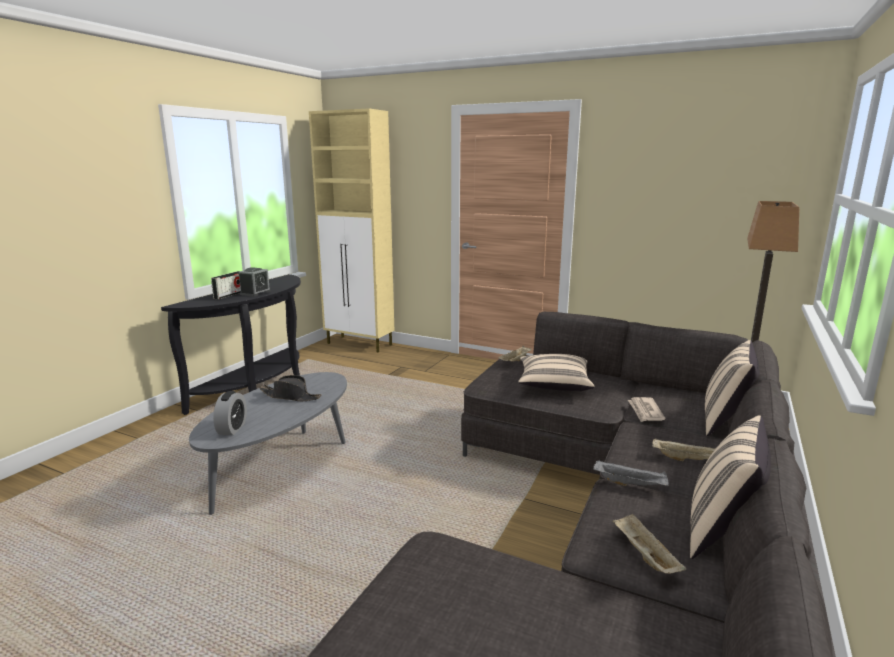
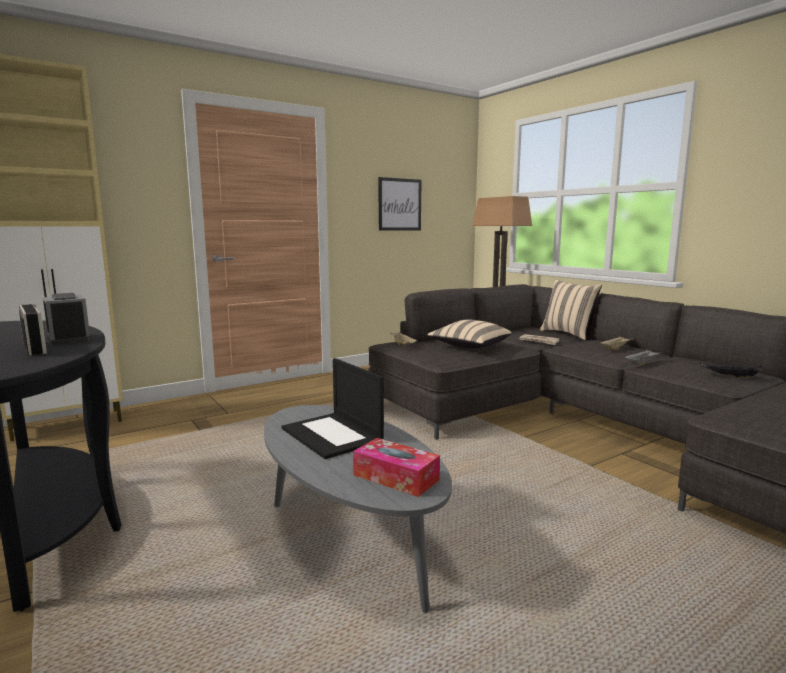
camera: 60 degrees left, 5 degrees down
(232, 428) = (396, 477): alarm clock -> tissue box
(291, 396) = (333, 435): black hat -> laptop
(644, 555) = (730, 377): beige tray -> black tray
(674, 202) = (399, 204): none -> picture
(721, 532) = (703, 361): beige pillow -> none

